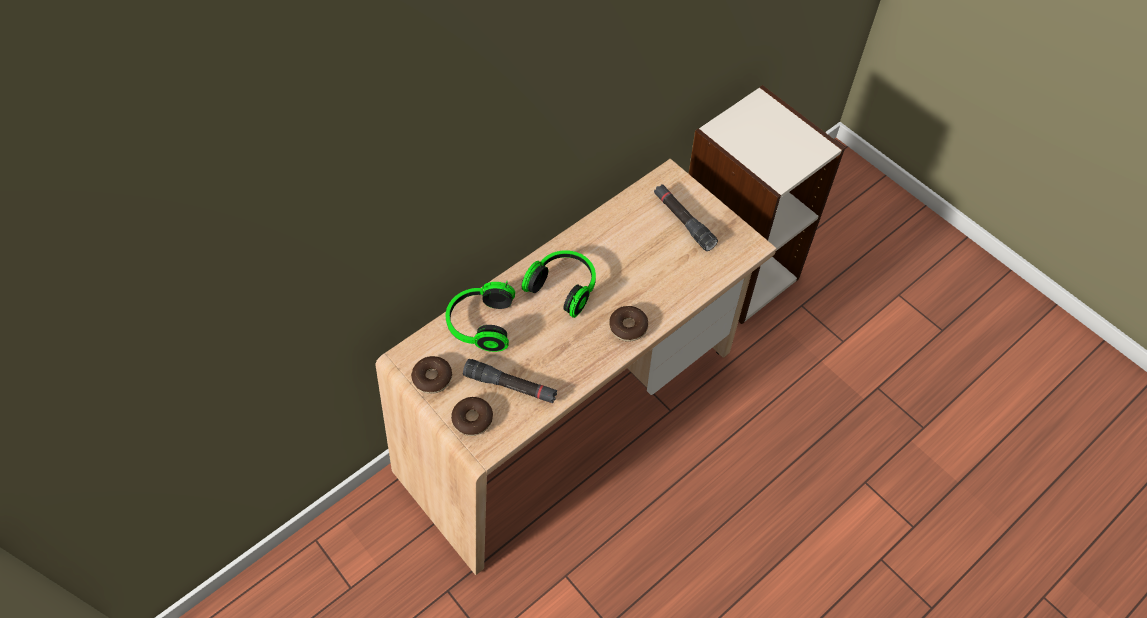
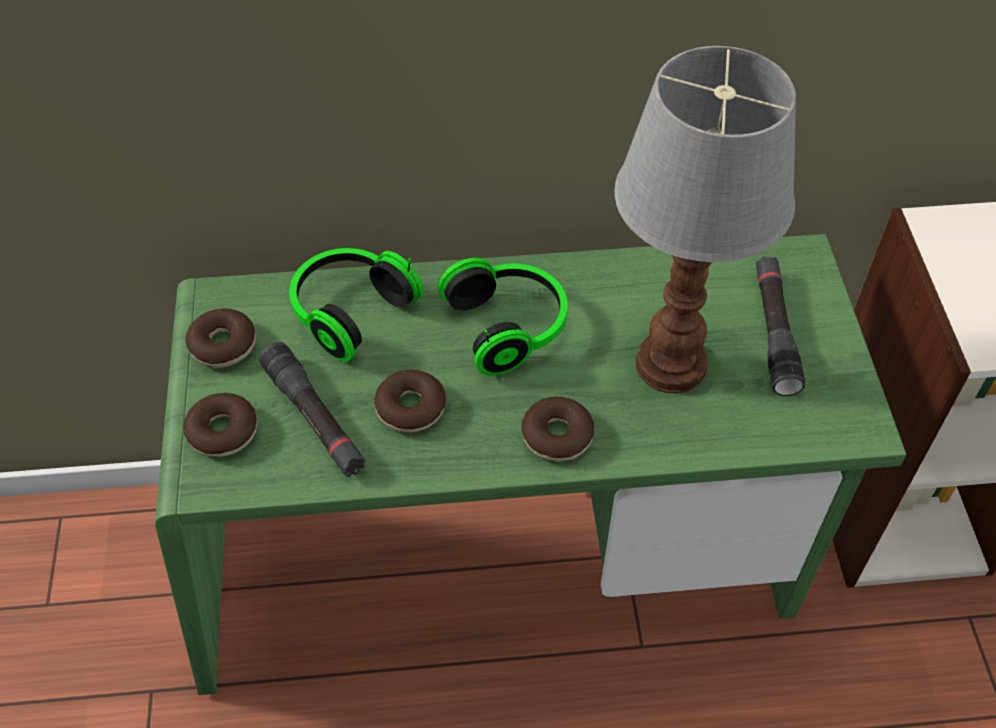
camera: 35 degrees right, 5 degrees down
(552, 354) = (411, 408): none -> donut
(573, 415) = (498, 564): beige desk -> green desk
(649, 263) = (669, 362): none -> table lamp

